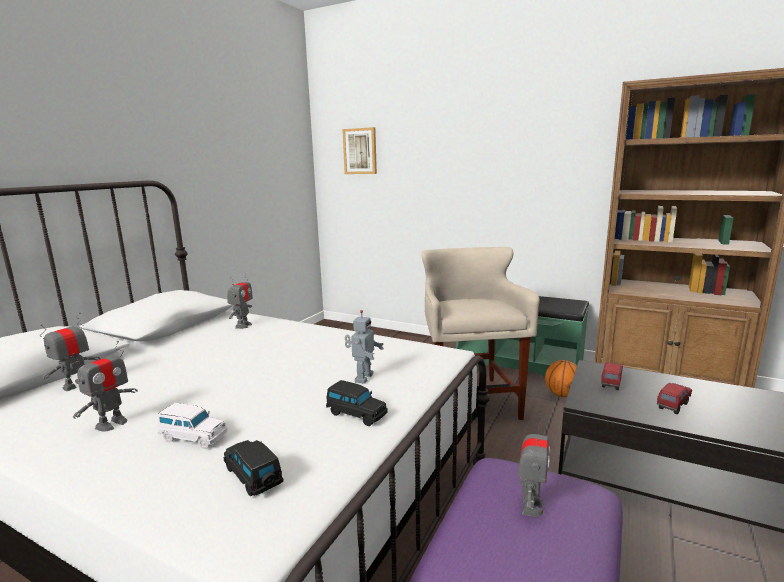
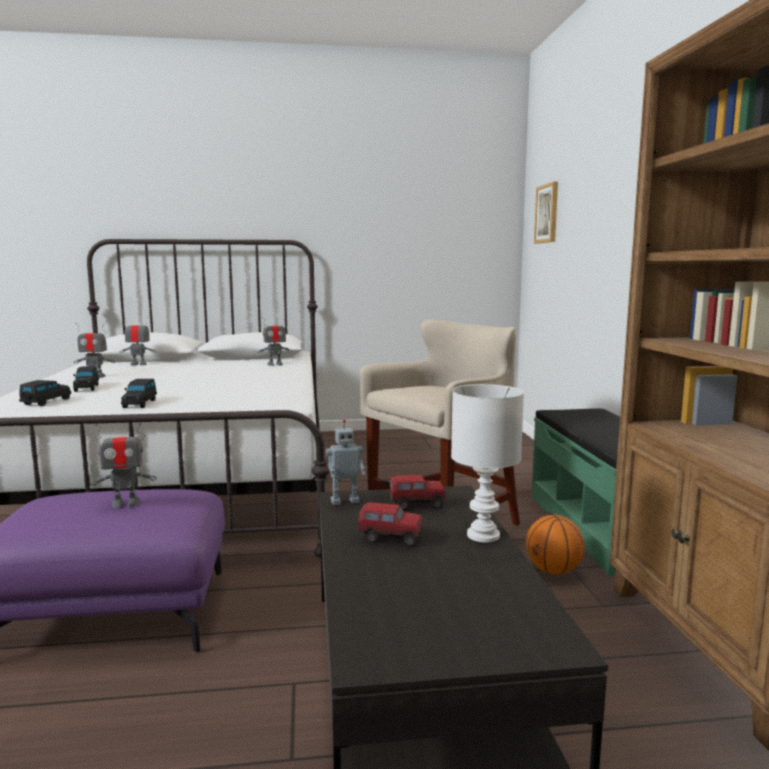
camera: 55 degrees right, 5 degrees down
(193, 437) = (87, 388): white toy car -> black toy car
(363, 378) = (205, 396): toy robot -> toy robot (344, 501)
(672, 380) = (484, 535): none -> white table lamp

